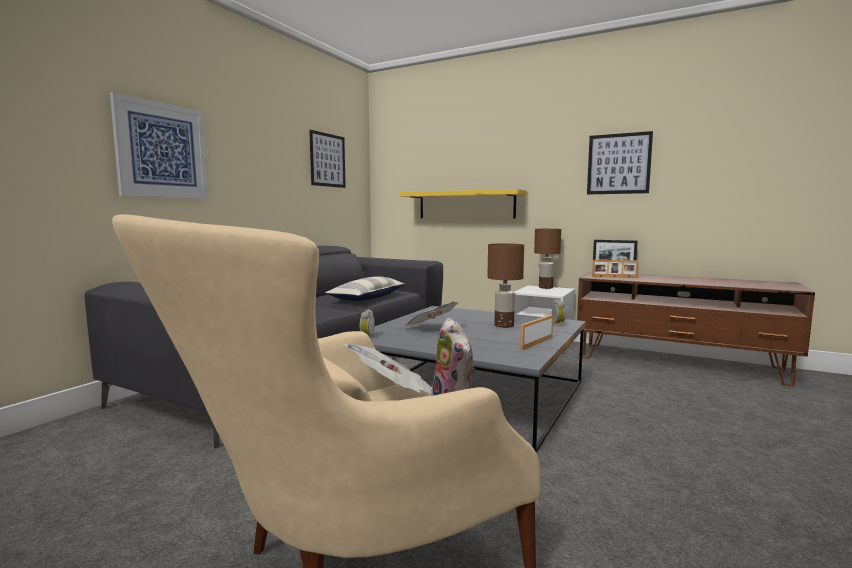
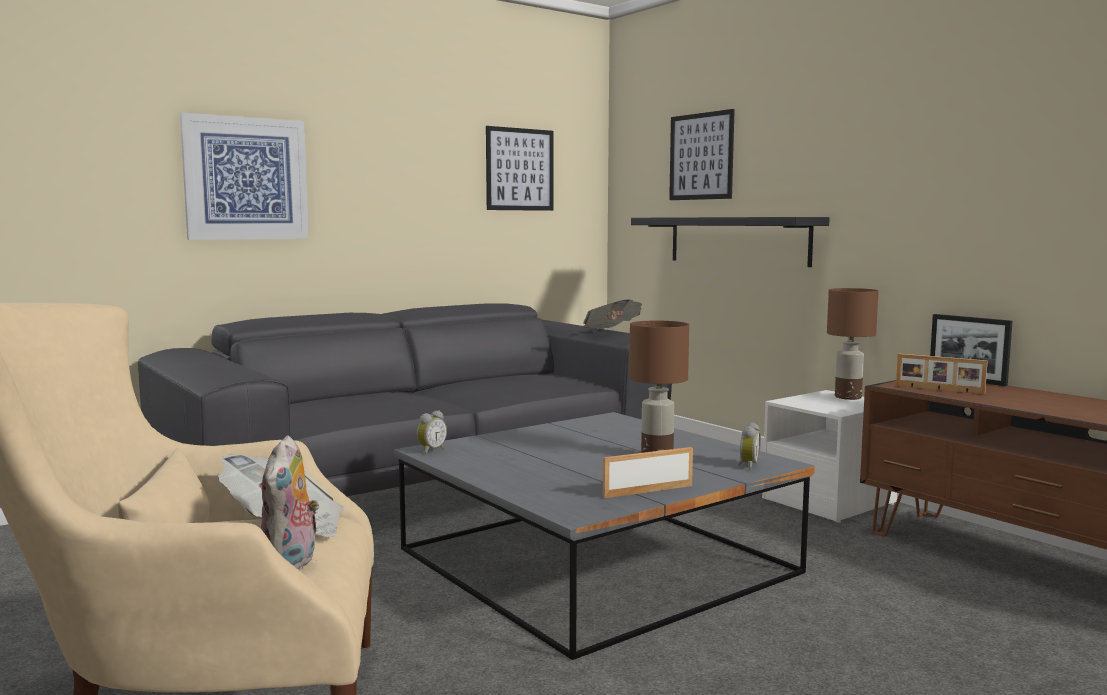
camera: 25 degrees right, 0 degrees up
(367, 298) = (515, 391): pillow -> none
(431, 328) = (539, 448): newspaper -> newspaper (611, 332)
(466, 205) = (737, 240): yellow shelf -> black shelf
(618, 164) = (985, 170): picture -> picture (701, 156)

